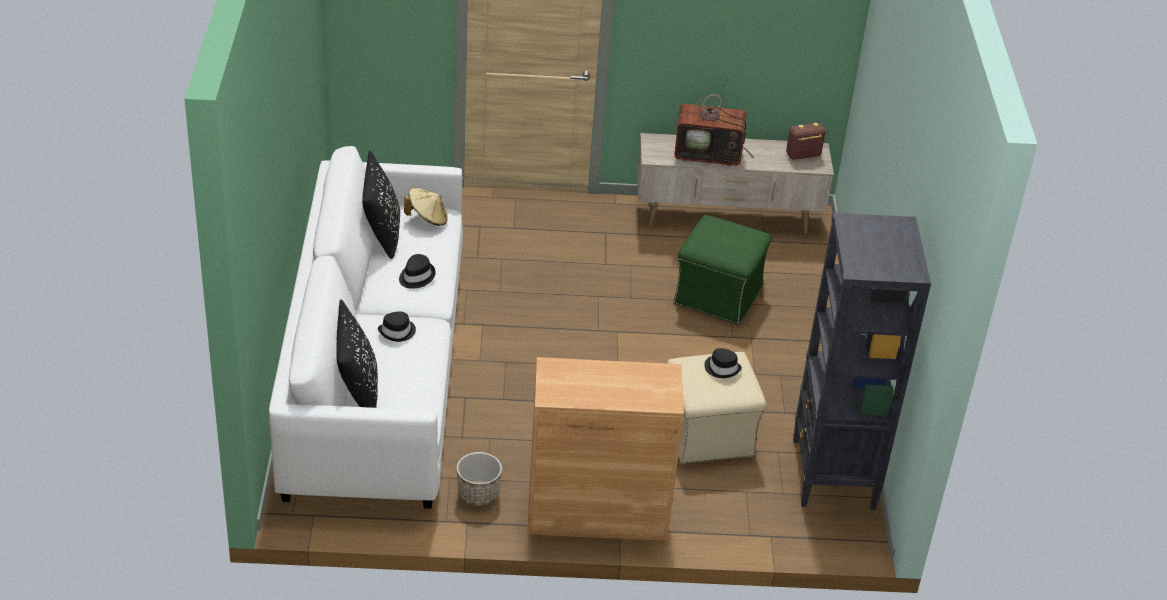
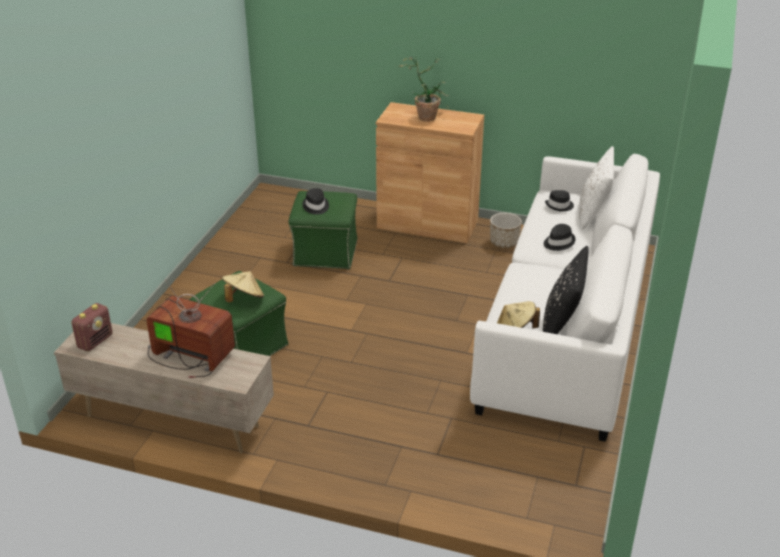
camera: 160 degrees left, 5 degrees down
(358, 389) = (593, 213): black pillow -> white pillow
(416, 276) = (535, 280): black hat -> black hat (559, 206)
(616, 388) = (427, 115): none -> potted plant
(709, 434) = (324, 253): beige ottoman -> green ottoman
(714, 234) = (243, 298): none -> beige hat
(803, 155) = (95, 341): radio -> radio turned 60 degrees counterclockwise
(833, 475) = (258, 221): black bookcase -> none

